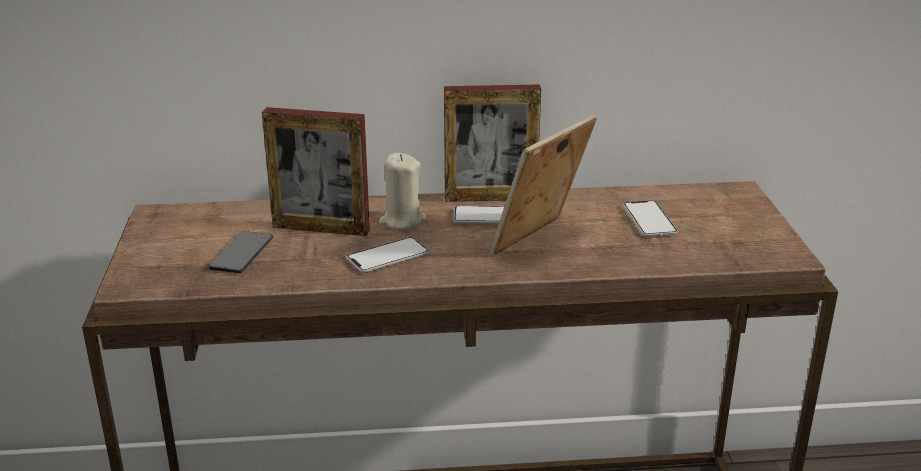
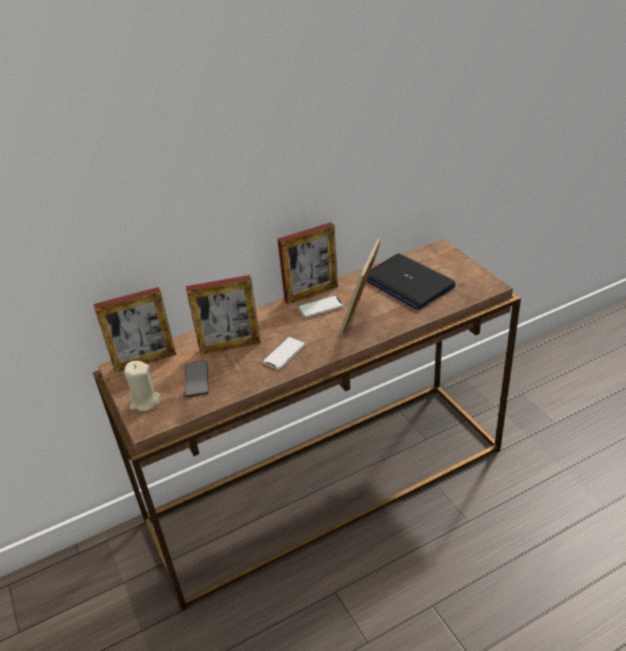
camera: 20 degrees left, 10 degrees up
(196, 215) = (145, 361): none -> picture frame
(402, 221) = (273, 326): beige candle -> beige candle (145, 402)
(649, 220) = (407, 283): phone -> laptop

